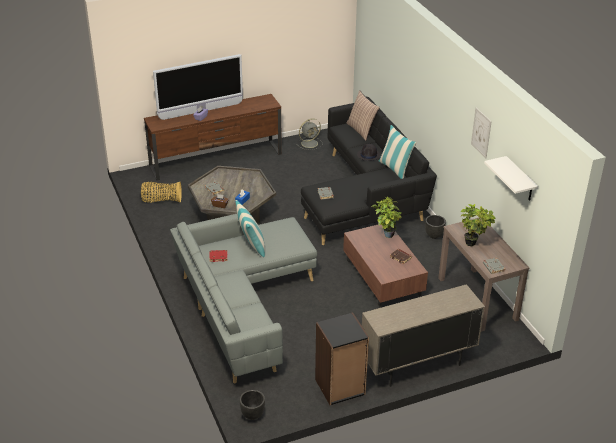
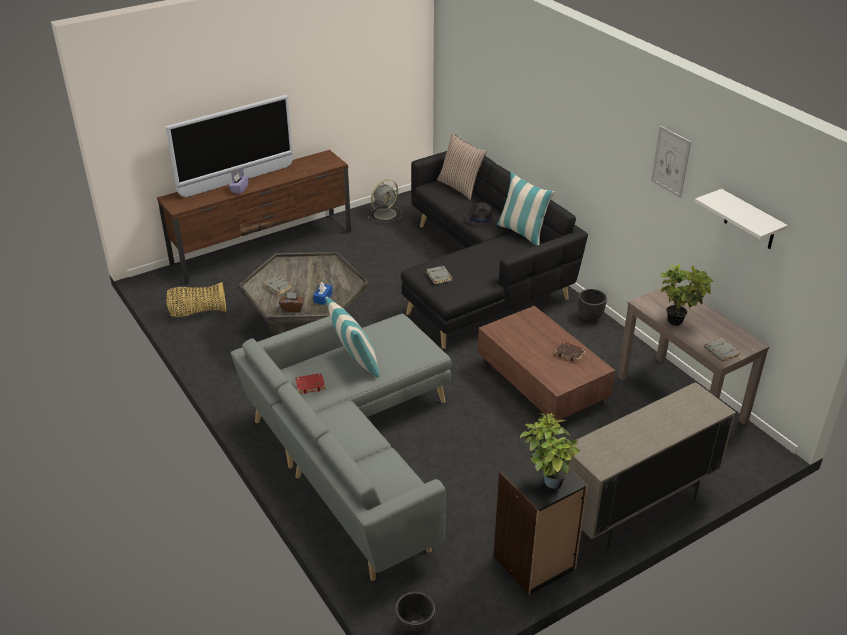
camera: 10 degrees left, 0 degrees up
(386, 234) = (538, 323): potted plant -> potted plant (547, 481)

